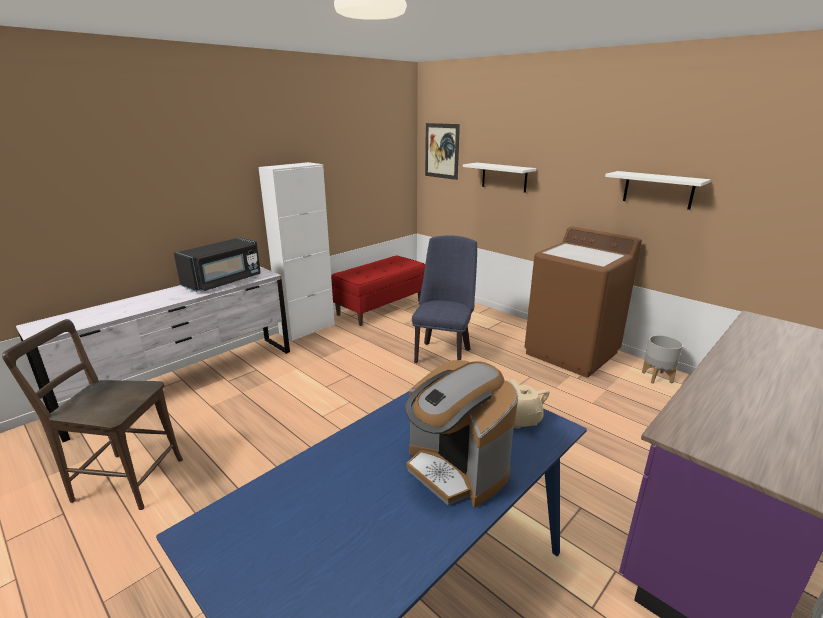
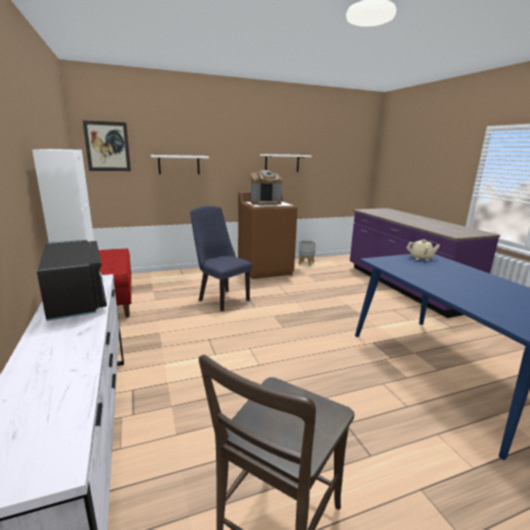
camera: 65 degrees left, 5 degrees down
(456, 469) = (464, 275): coffee machine -> coffee machine (265, 203)

